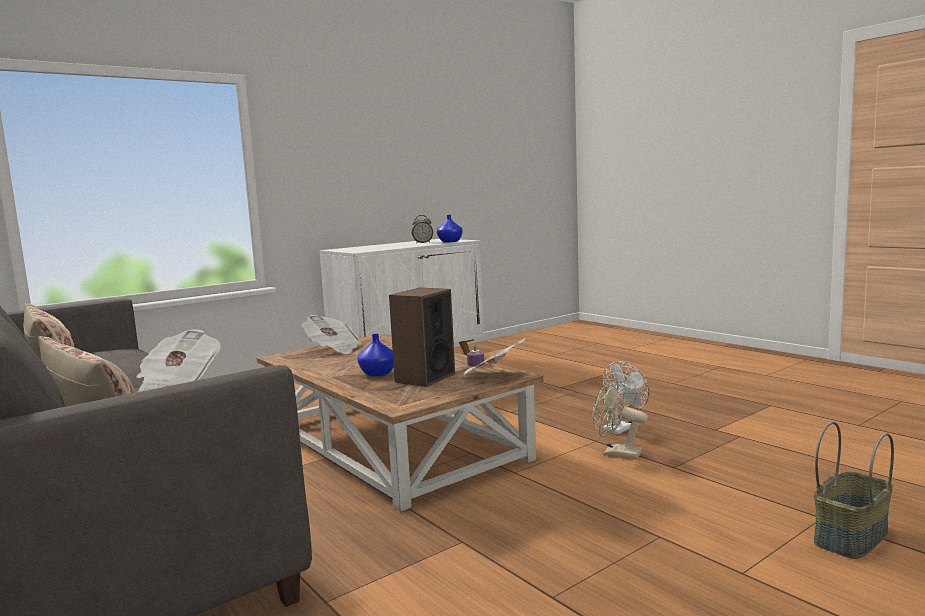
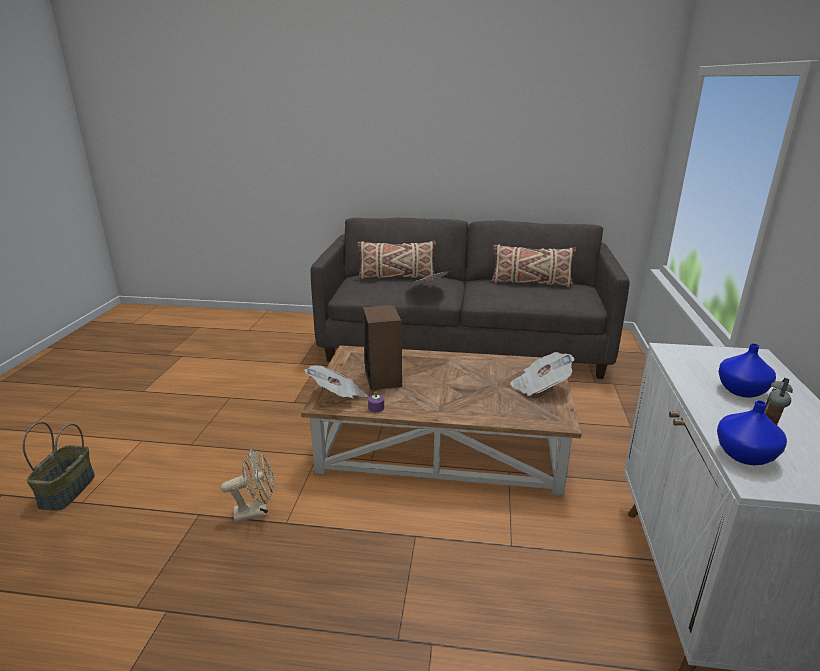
camera: 135 degrees right, 15 degrees up
(378, 373) = (425, 372): blue vase -> blue vase (740, 391)
(621, 427) = (275, 561): white fan -> none

